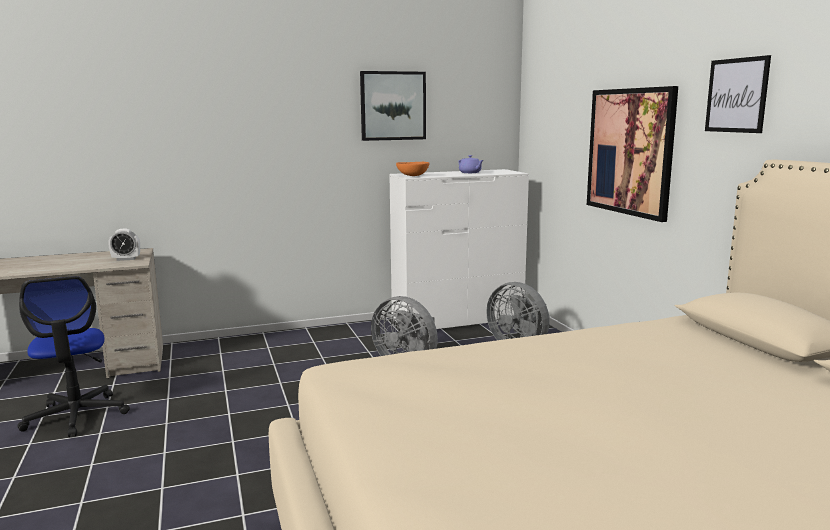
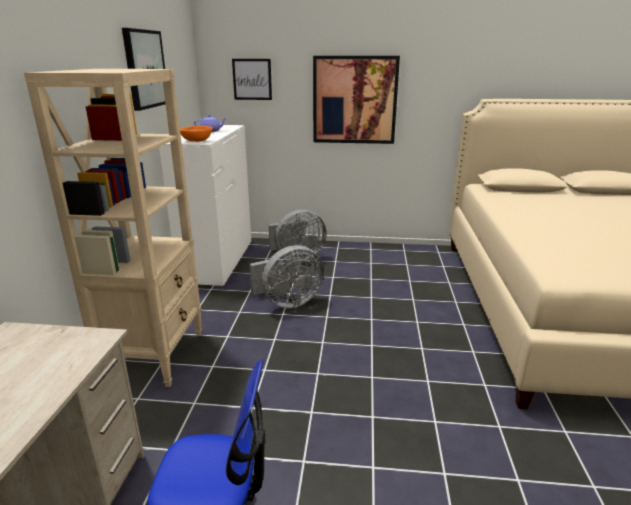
camera: 65 degrees left, 10 degrees up
(126, 259) = (56, 346): alarm clock -> none
(276, 343) = (155, 355): none -> beige bookcase
(736, 95) = (447, 63): picture -> picture (252, 79)

